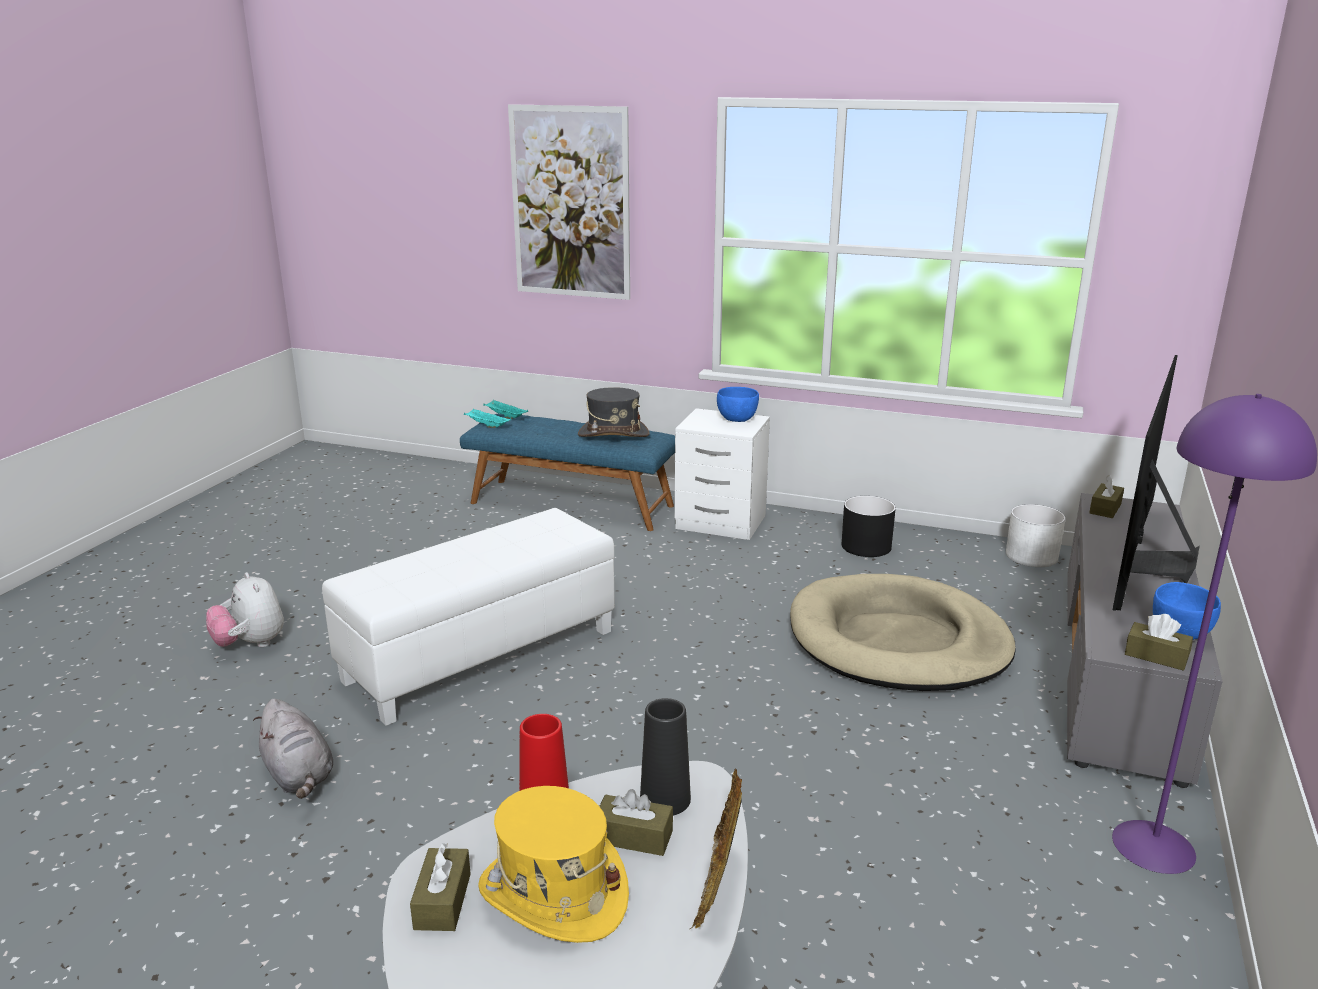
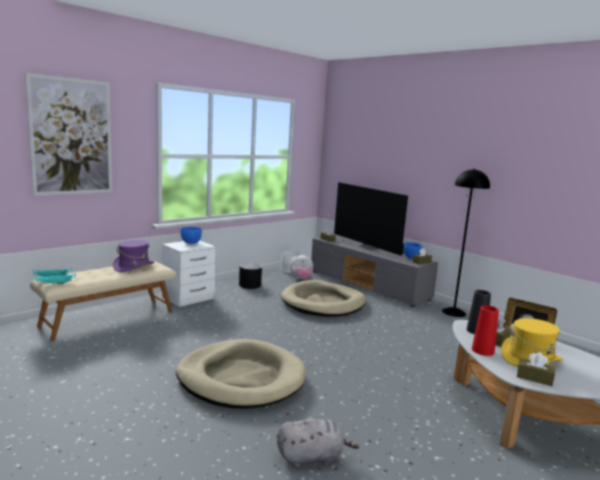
camera: 65 degrees left, 10 degrees down
(251, 644) = (128, 454): plush toy -> plush toy (301, 279)
(481, 654) = (241, 378): white ottoman -> beige dog bed
(572, 504) = (108, 318): blue bench -> beige bench
(613, 434) = (134, 267): grey hat -> purple hat
(1154, 846) = (454, 312): purple floor lamp -> black floor lamp

